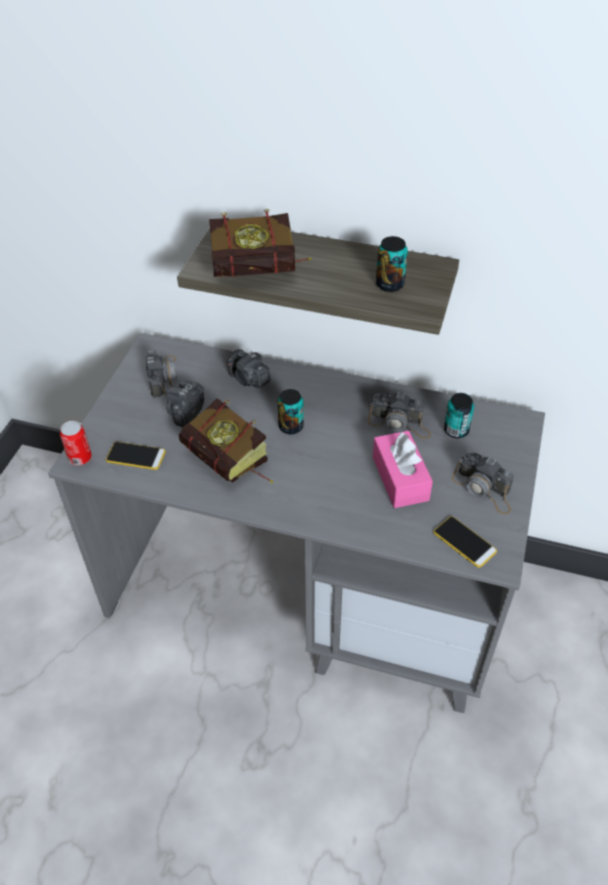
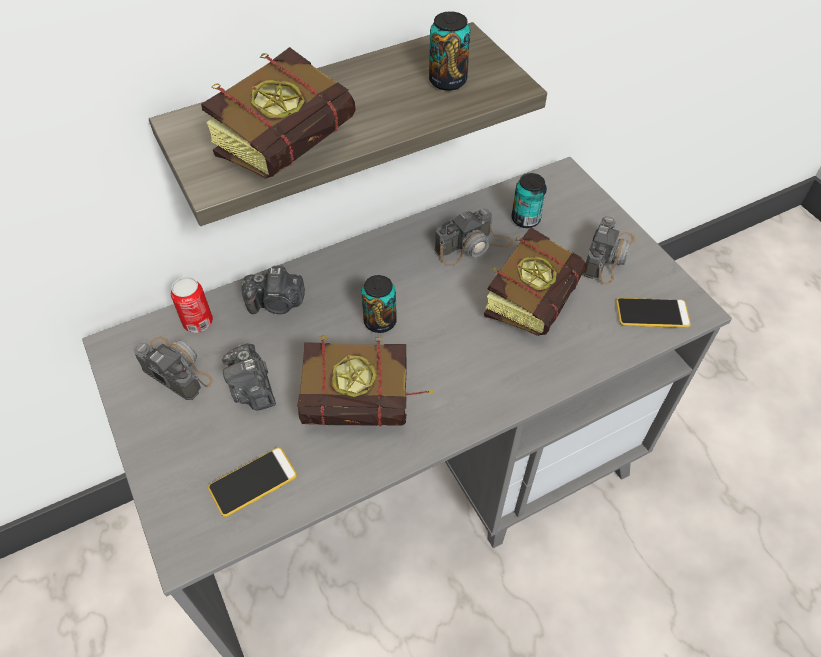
camera: 45 degrees left, 5 degrees up
(80, 458) = (185, 539): can -> can (198, 322)
(400, 478) = (536, 297): pink tissue box -> book
(483, 489) = (609, 255): camera -> camera turned 60 degrees counterclockwise

